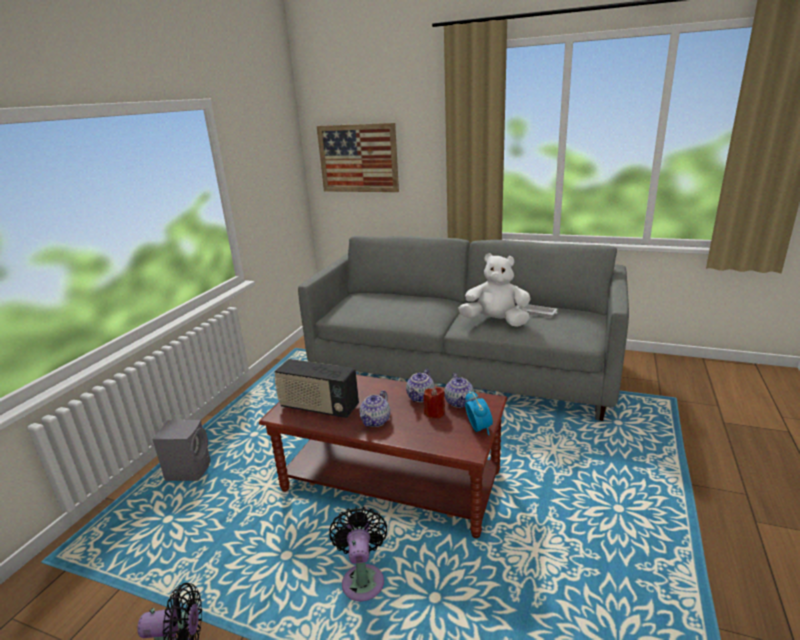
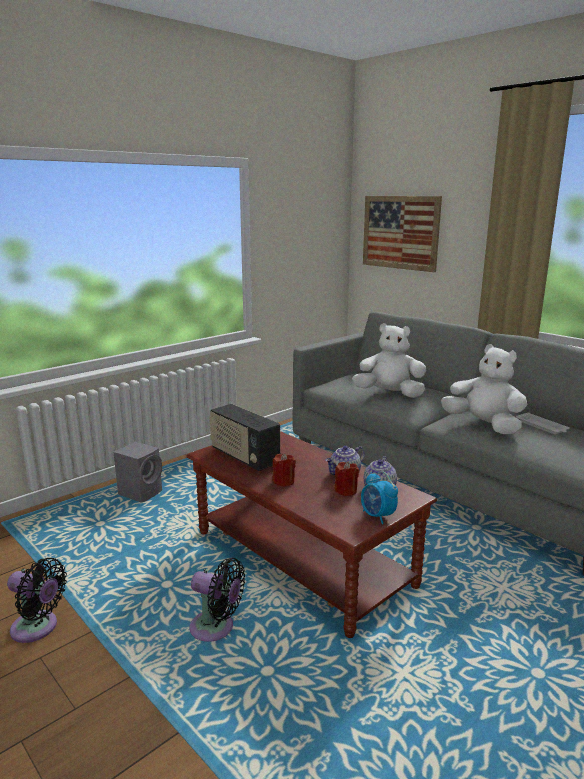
camera: 25 degrees right, 5 degrees down
(363, 578) = (216, 628): black fan -> black fan turned 90 degrees clockwise
(376, 421) = (283, 481): teapot -> red candle
(401, 310) = (389, 394): none -> white plush toy
(478, 428) = (377, 516): alarm clock -> alarm clock turned 135 degrees clockwise

